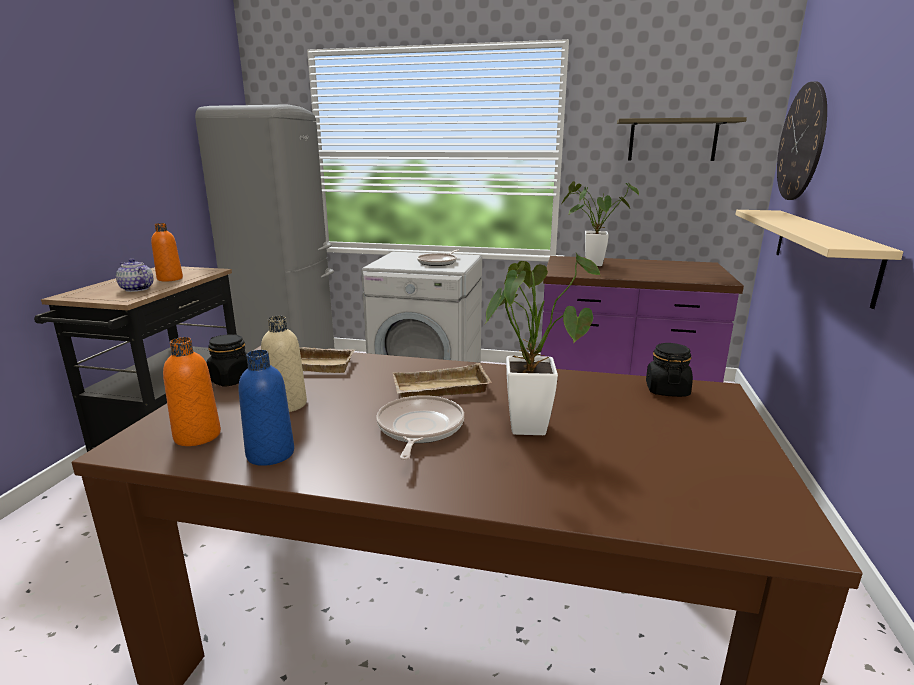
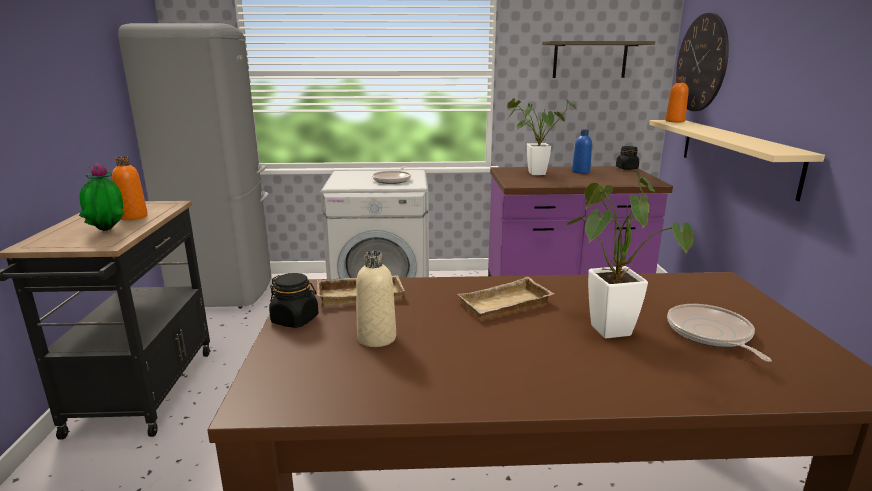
camera: 15 degrees left, 0 degrees up
(137, 289) = (107, 231): teapot -> potted plant
(197, 436) = (318, 382): orange bottle -> orange bottle (675, 121)
(270, 454) = (410, 388): blue bottle -> blue bottle (580, 172)
(419, 429) = (522, 344): frying pan -> frying pan (710, 334)
(666, 390) = (686, 283): black jar -> black jar (626, 168)

